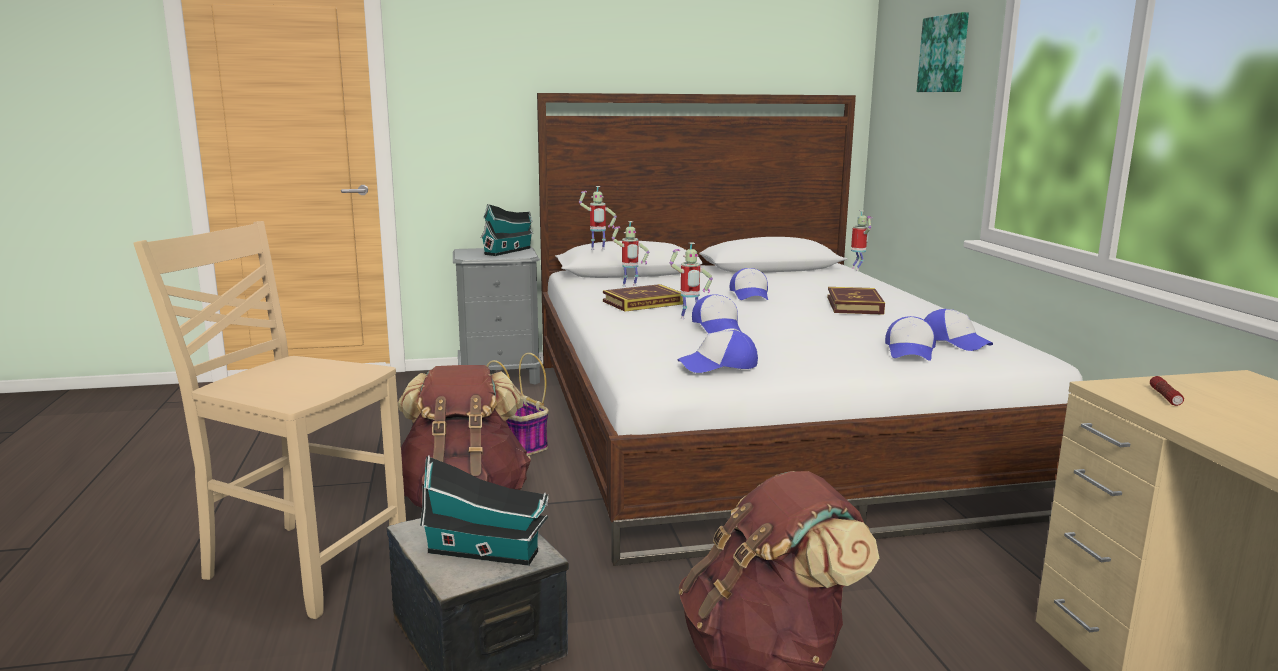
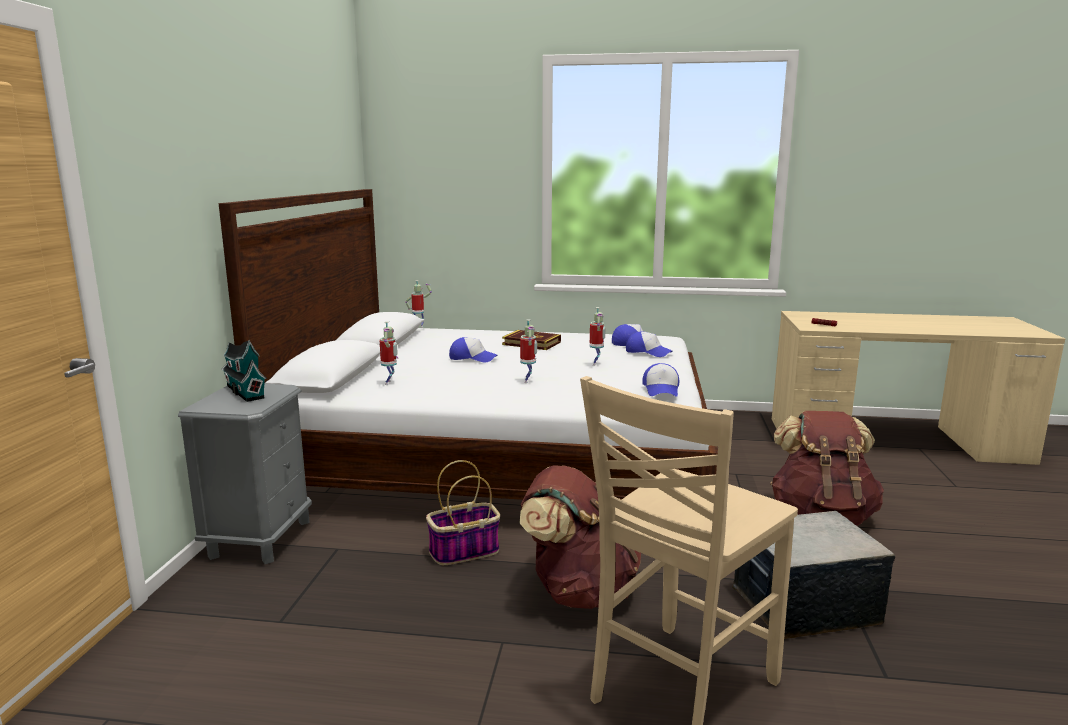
camera: 70 degrees left, 0 degrees up
(487, 553) = (829, 532): toy house -> none
(597, 250) = (339, 359): toy robot -> toy robot (596, 364)
(643, 302) = (461, 386): book -> none
(718, 326) = (568, 376): cap -> none
(945, 54) = (473, 159): picture -> none

